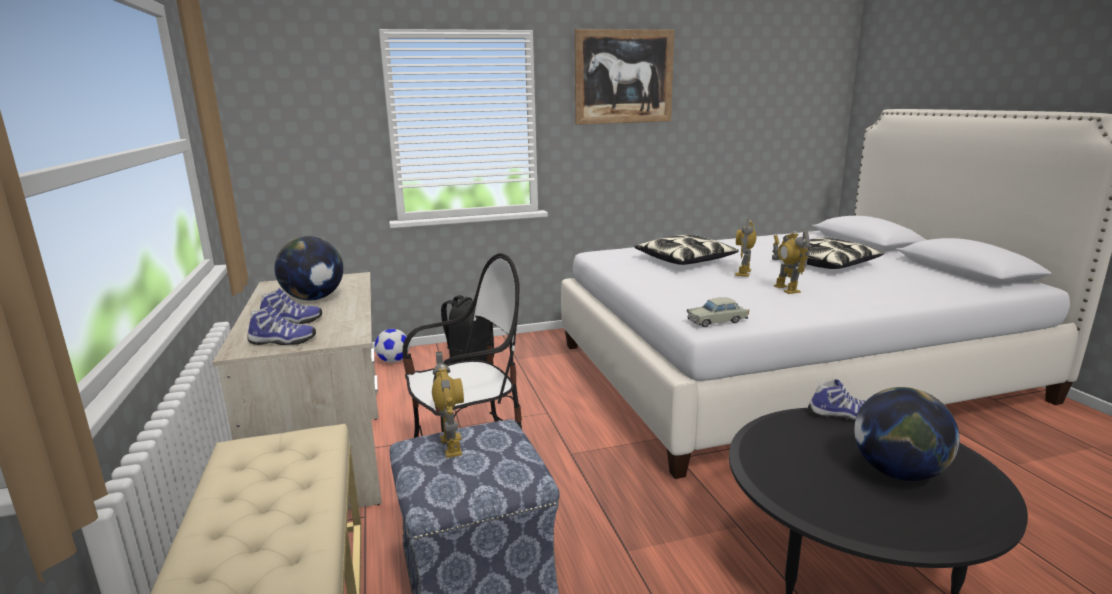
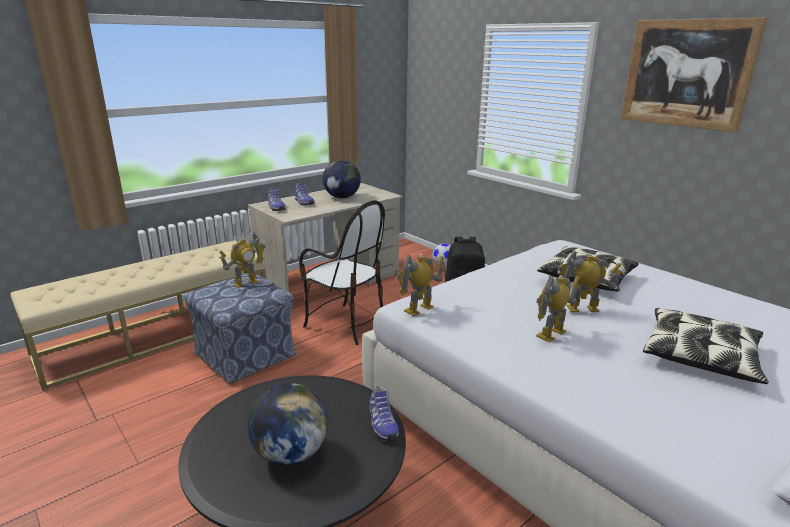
camera: 65 degrees right, 5 degrees up
(717, 321) = (419, 309): beige toy car -> toy robot

